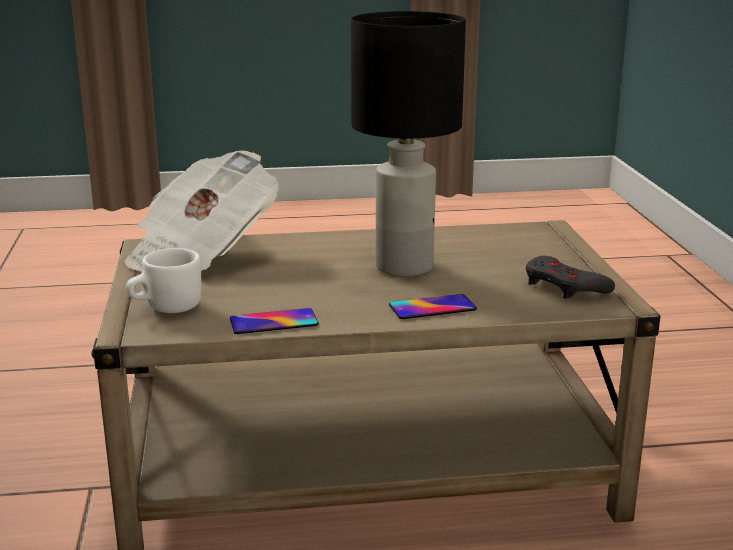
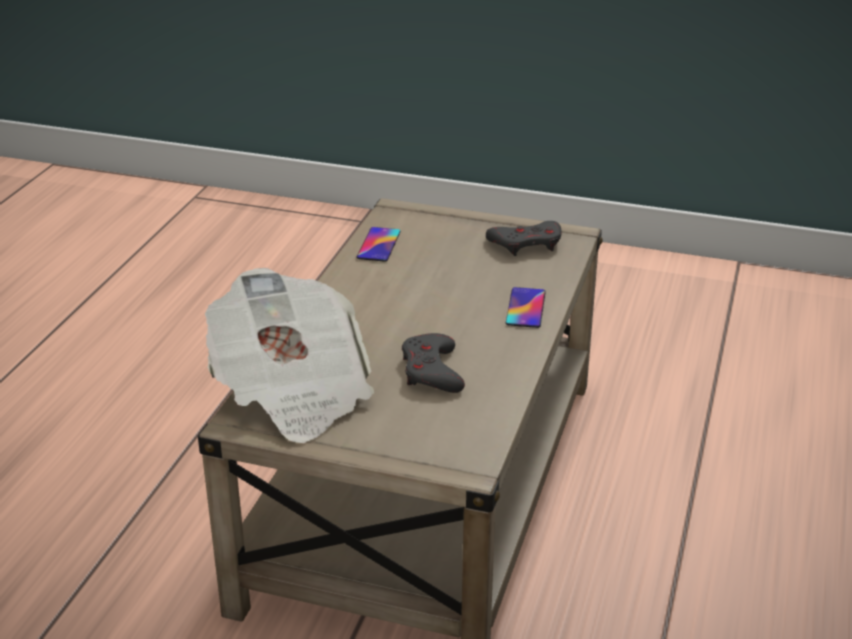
camera: 65 degrees left, 10 degrees up
(165, 308) = (427, 438): white mug -> none
(274, 322) = (503, 387): phone -> phone (379, 245)
(276, 291) = (432, 371): none -> grey game controller
(402, 267) = (426, 297): black table lamp -> none

